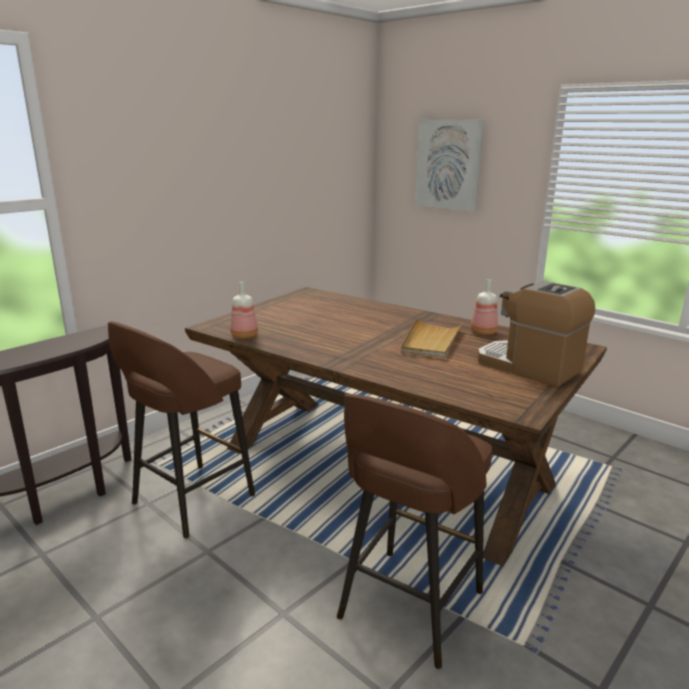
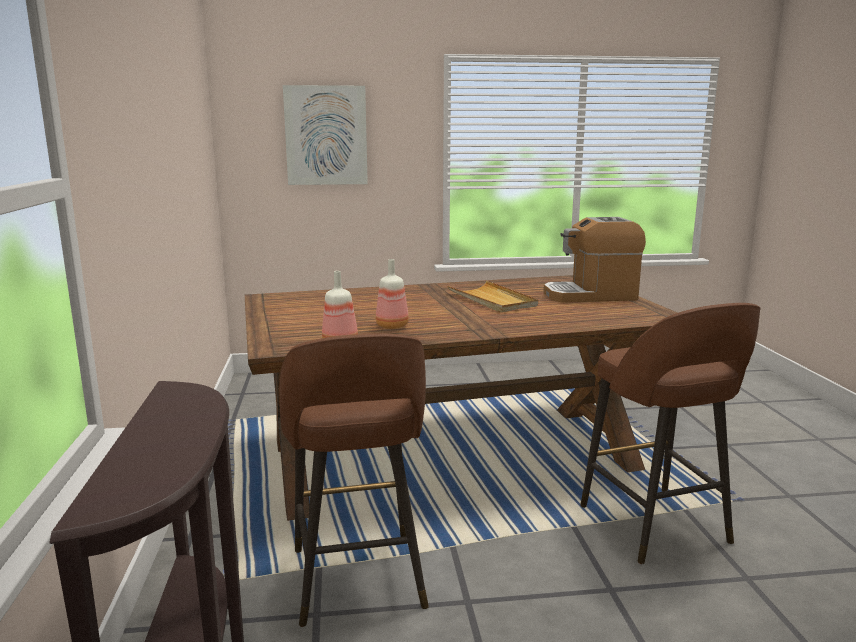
camera: 50 degrees left, 5 degrees down
(483, 332) = (503, 286): bottle -> bottle (393, 326)

